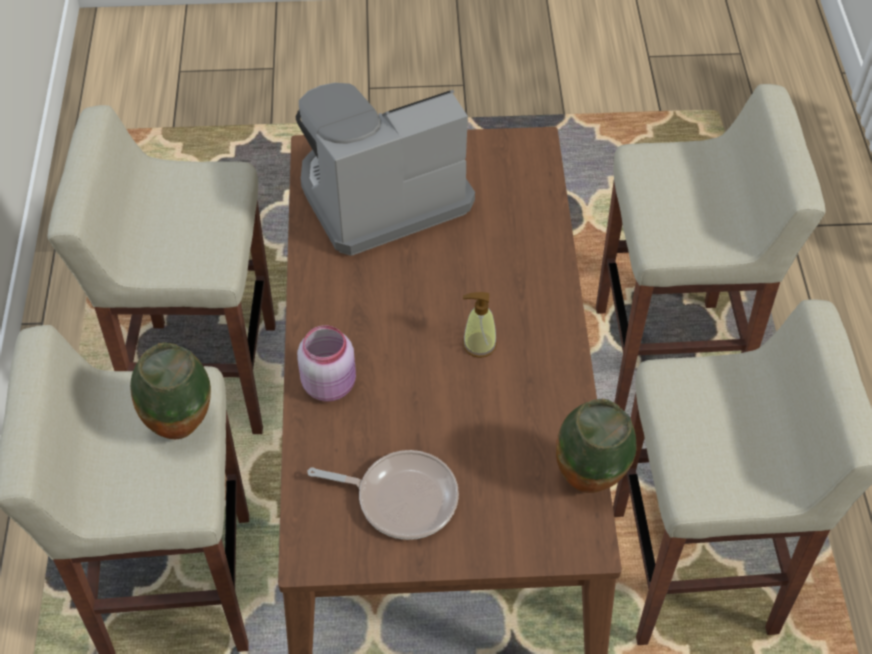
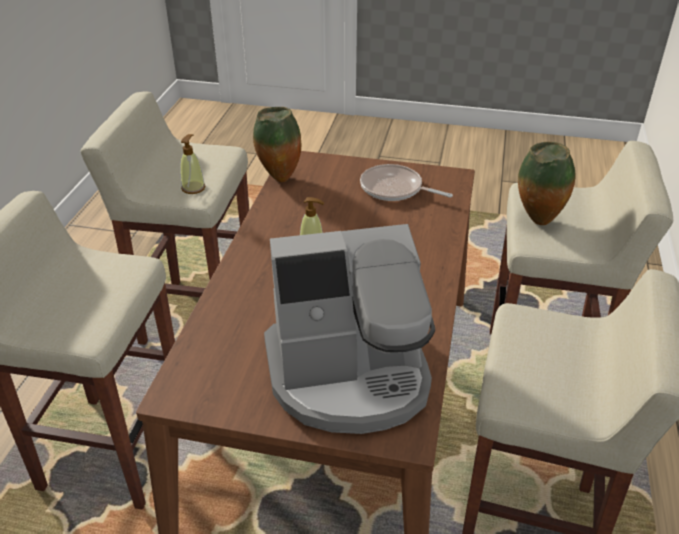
camera: 165 degrees left, 15 degrees down
(330, 384) = (428, 246): pink jar -> none
(687, 393) = (193, 188): none -> soap dispenser

